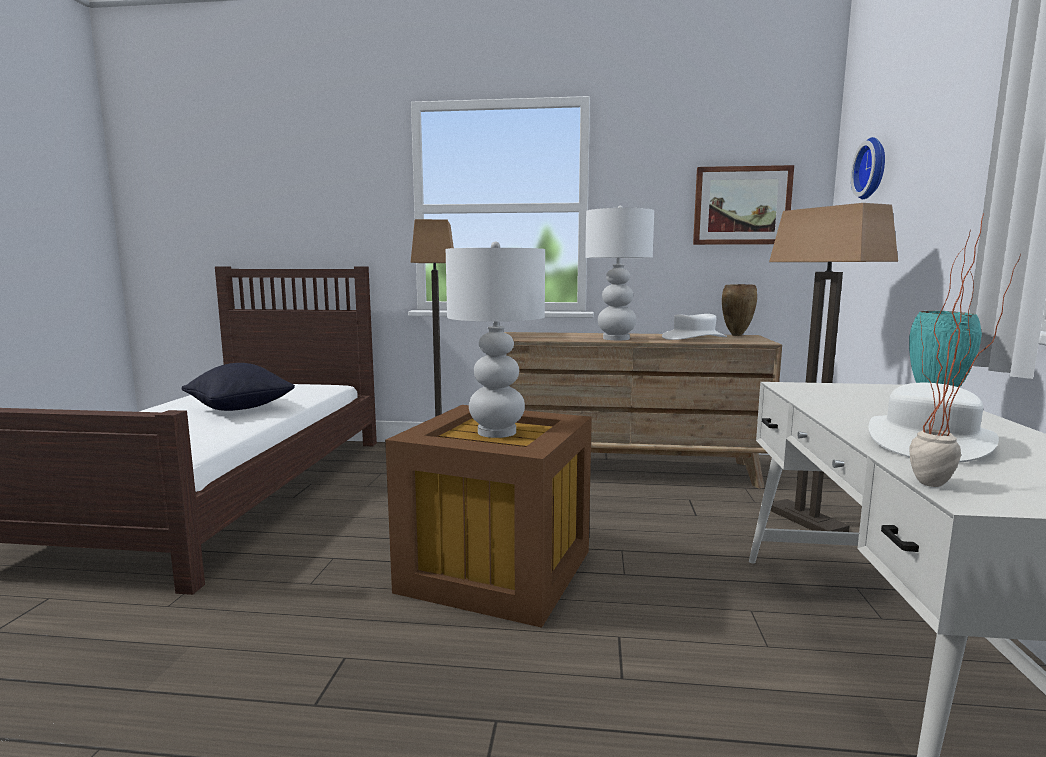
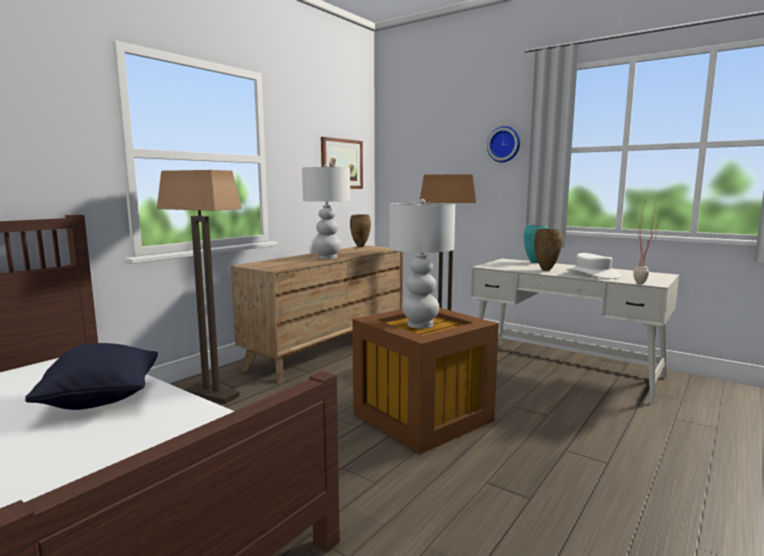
camera: 60 degrees left, 0 degrees up
(694, 338) = (355, 251): white hat -> none
(868, 413) = (546, 270): none -> brown vase
(873, 168) = (418, 150): wall clock -> wall clock (504, 144)

